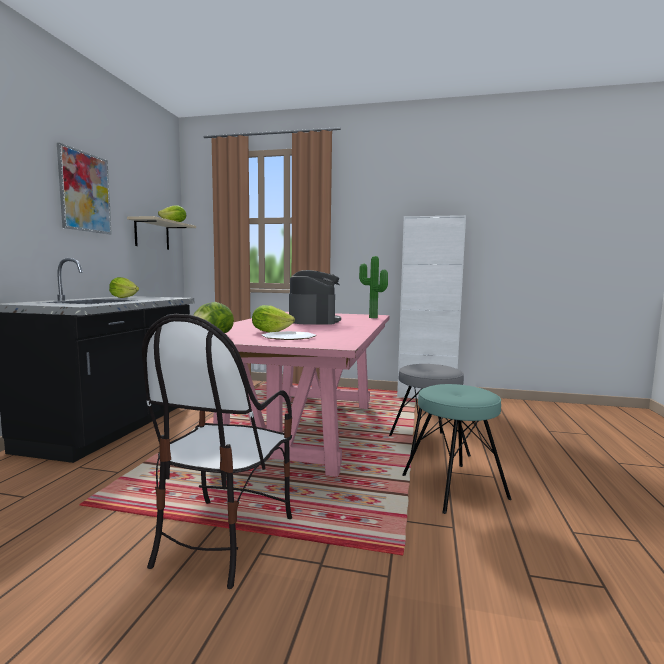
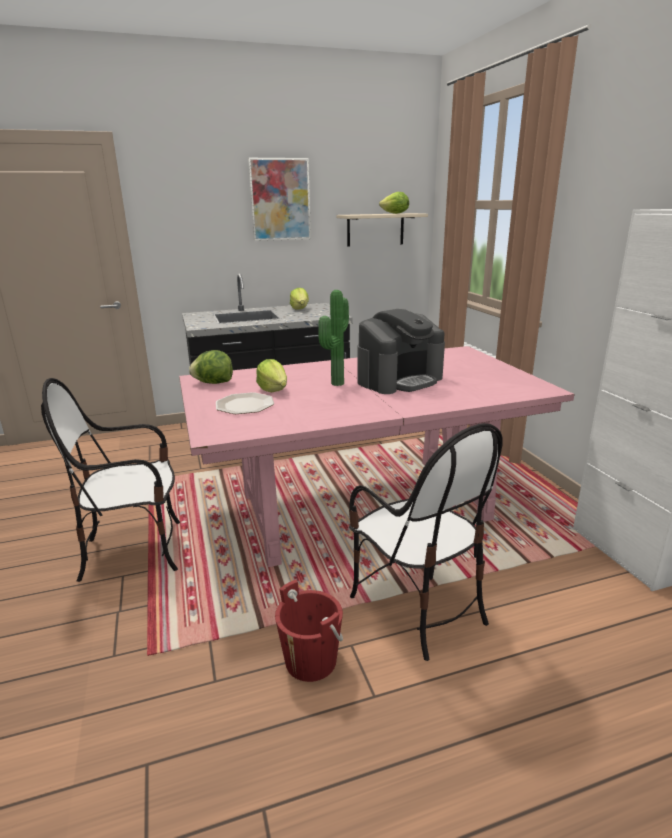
camera: 60 degrees right, 15 degrees up
(372, 317) = (504, 394): potted plant -> potted plant (335, 383)
(427, 445) = (417, 607): grey stool -> chair
(453, 487) = (311, 660): turquoise stool -> red bucket

